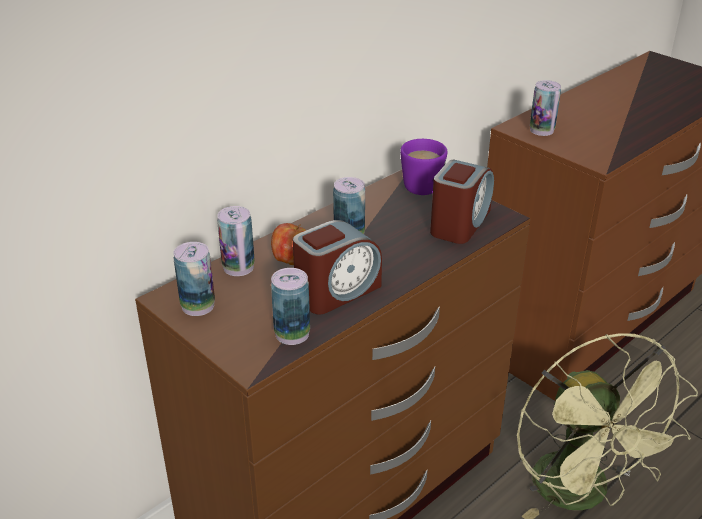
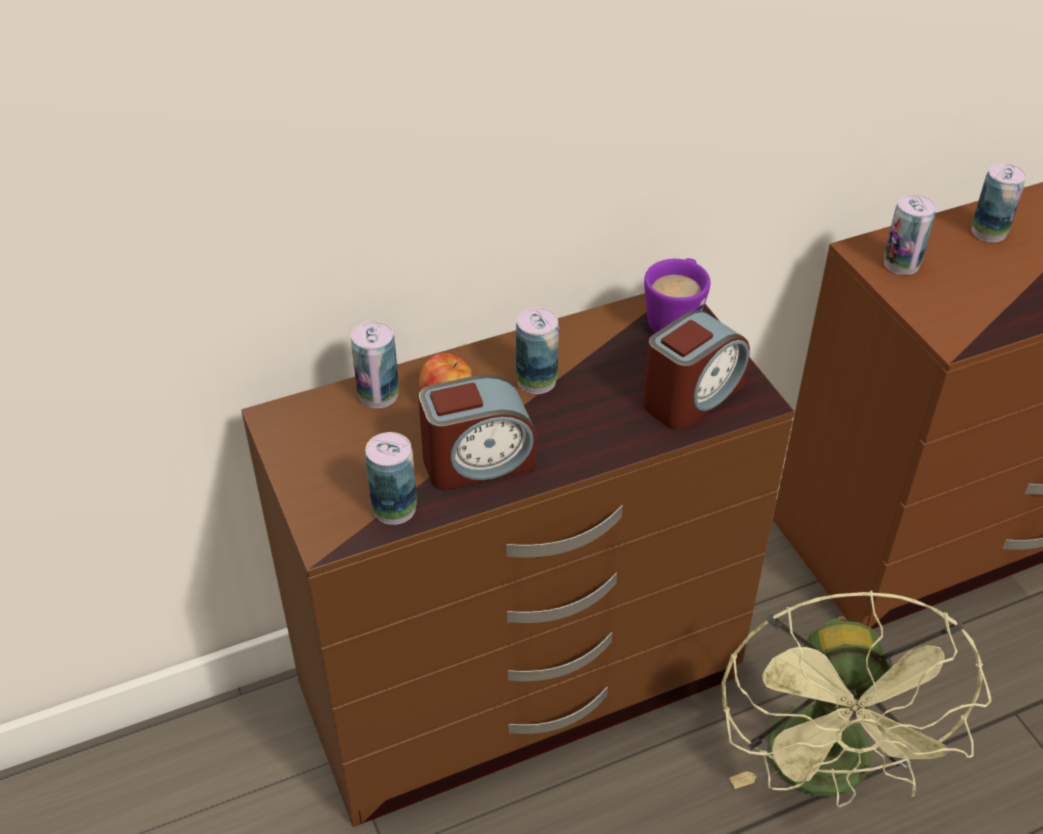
camera: 20 degrees right, 10 degrees up
(198, 306) = (306, 439): can -> can (989, 231)

